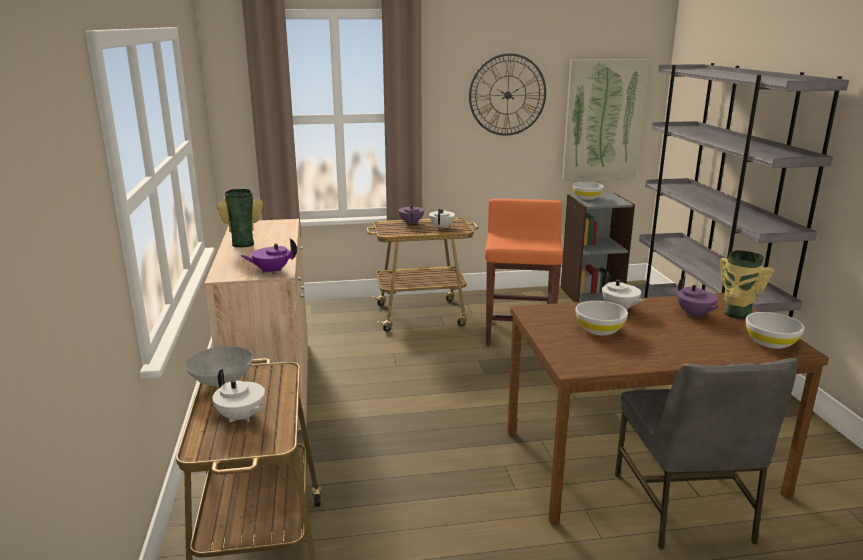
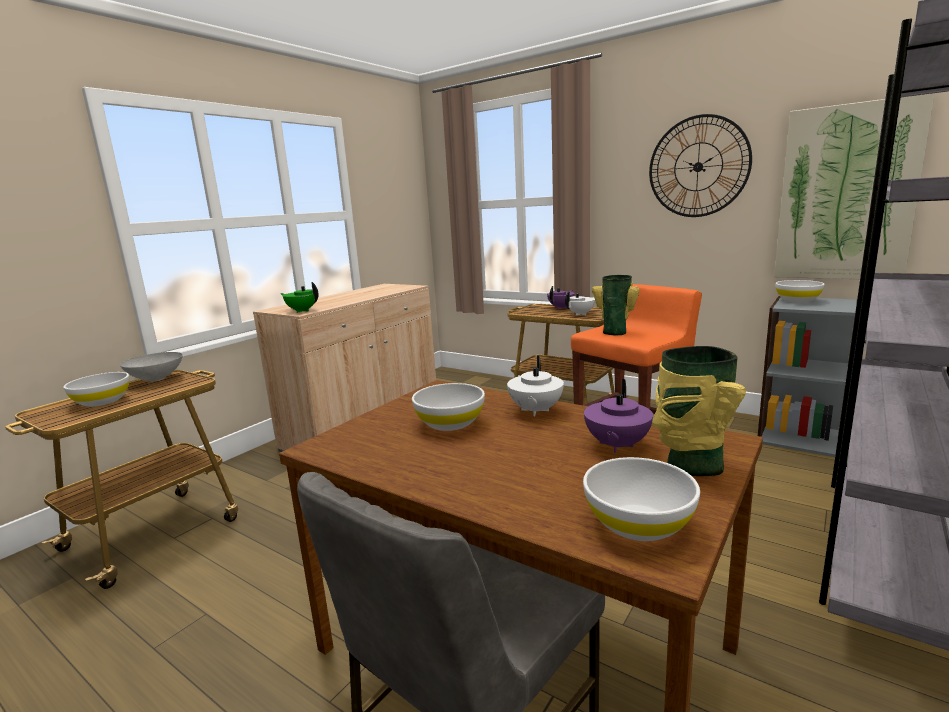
camera: 45 degrees right, 5 degrees down
(241, 417) = (102, 401): white teapot -> white bowl
(243, 243) = (346, 294): vase -> vase (616, 331)
(271, 271) = (302, 311): purple teapot -> green teapot

